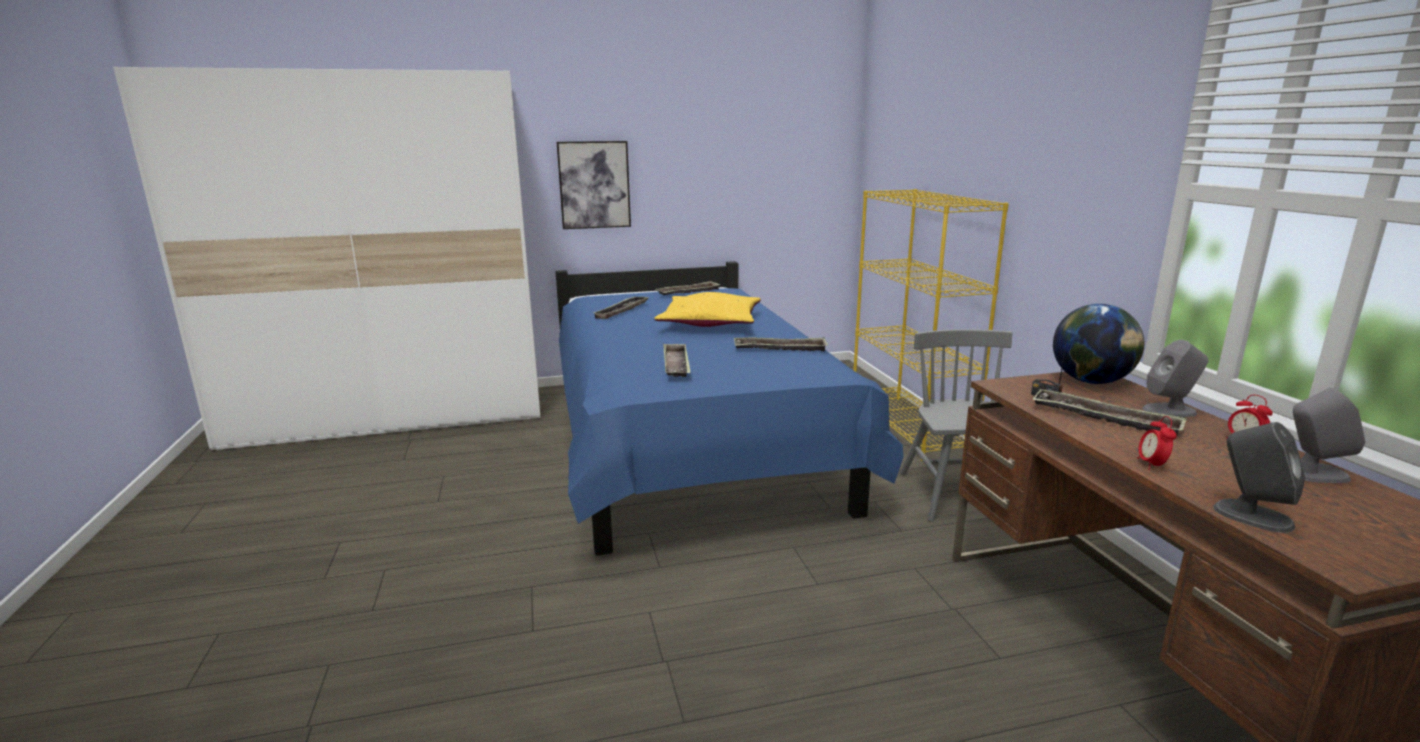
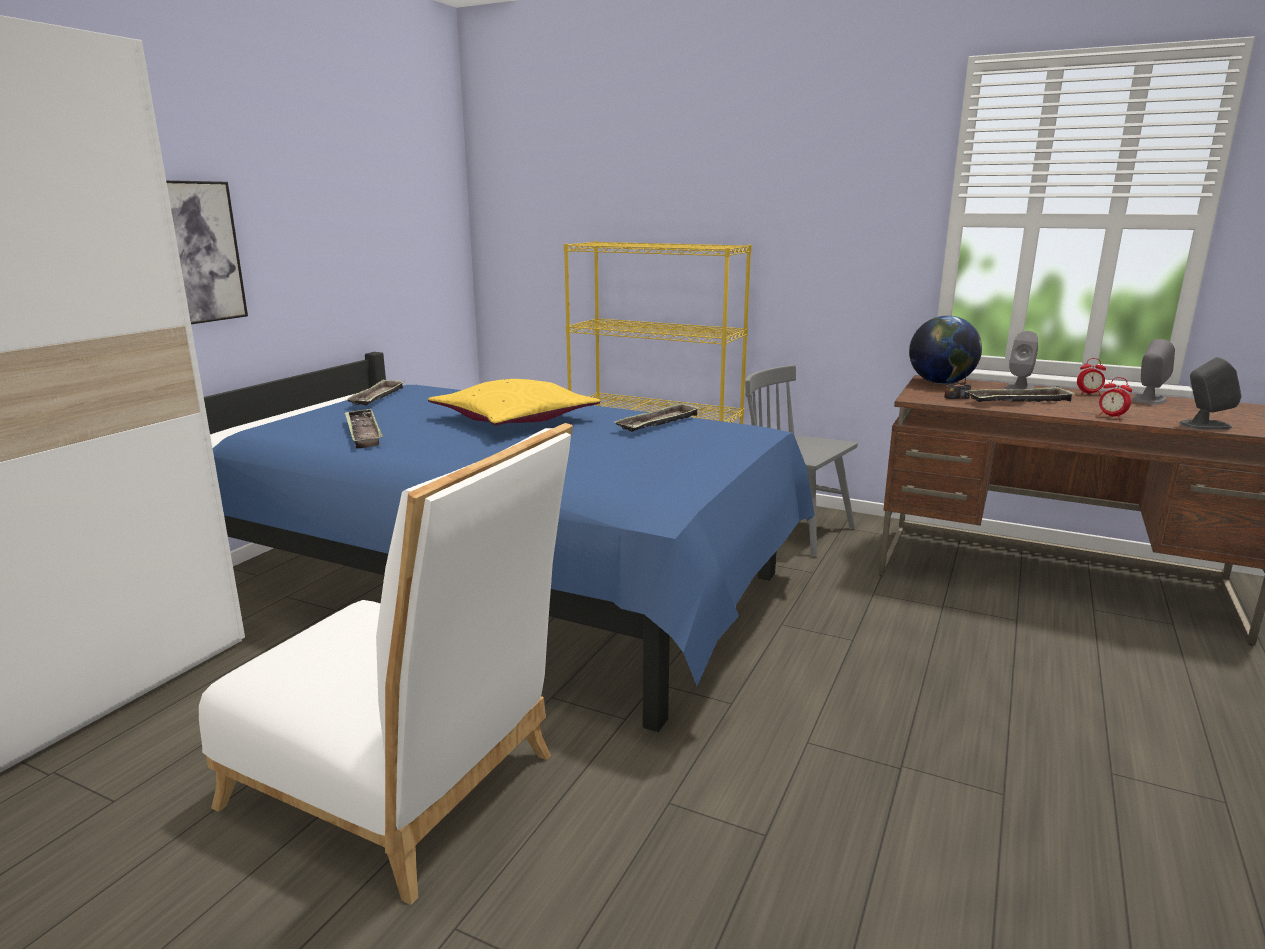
camera: 50 degrees left, 0 degrees up
(470, 510) = (405, 788): none -> white chair
(676, 365) = (624, 463): tray -> none

